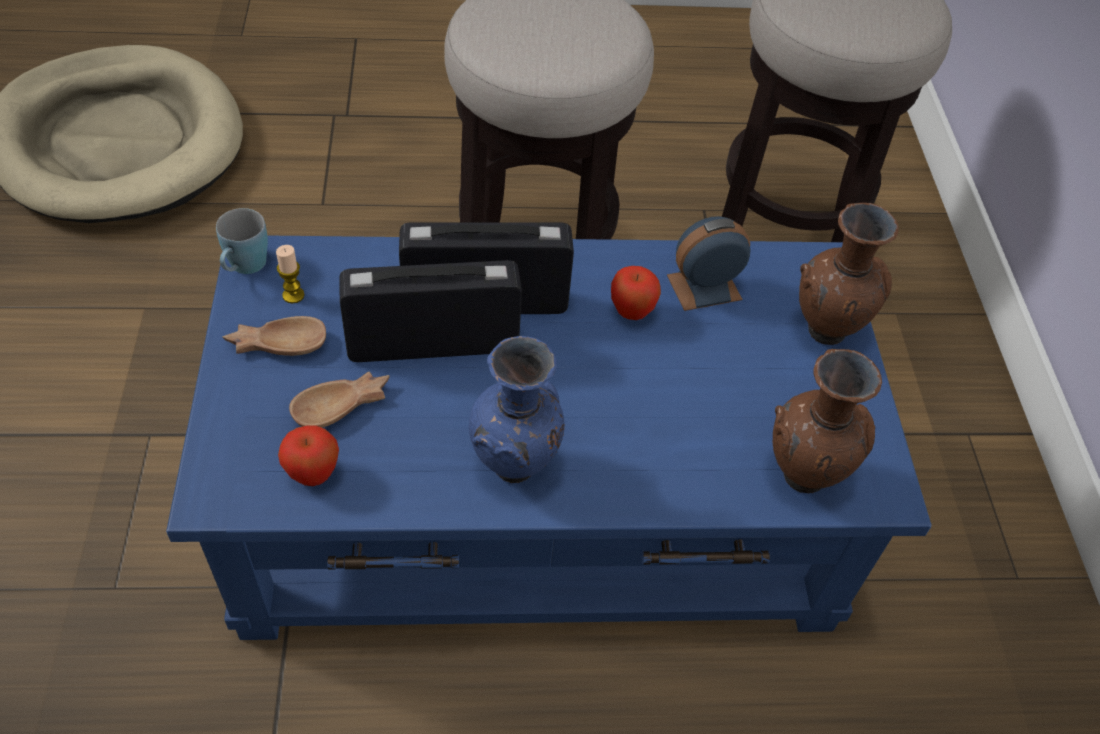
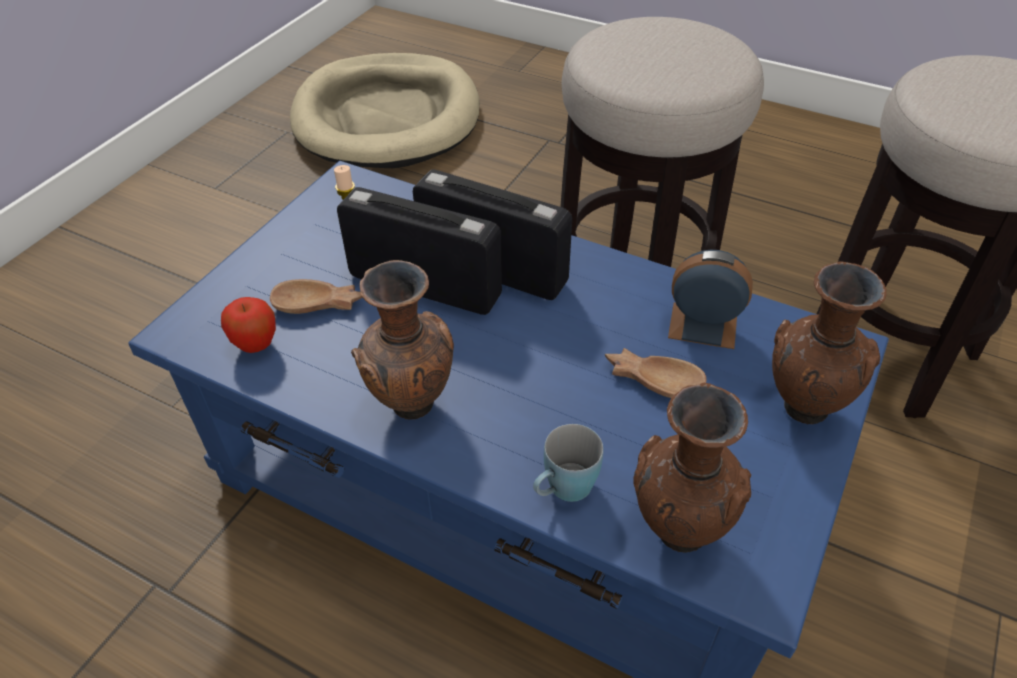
camera: 35 degrees right, 5 degrees down
(244, 268) = (332, 185): blue mug -> blue mug (563, 490)
(277, 342) = (311, 243): brown bowl -> brown bowl (653, 378)
(515, 469) = (412, 407): blue vase -> brown vase
(631, 312) = (616, 321): apple -> none

